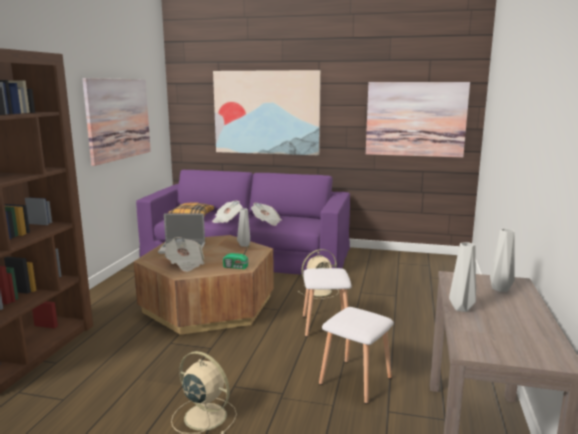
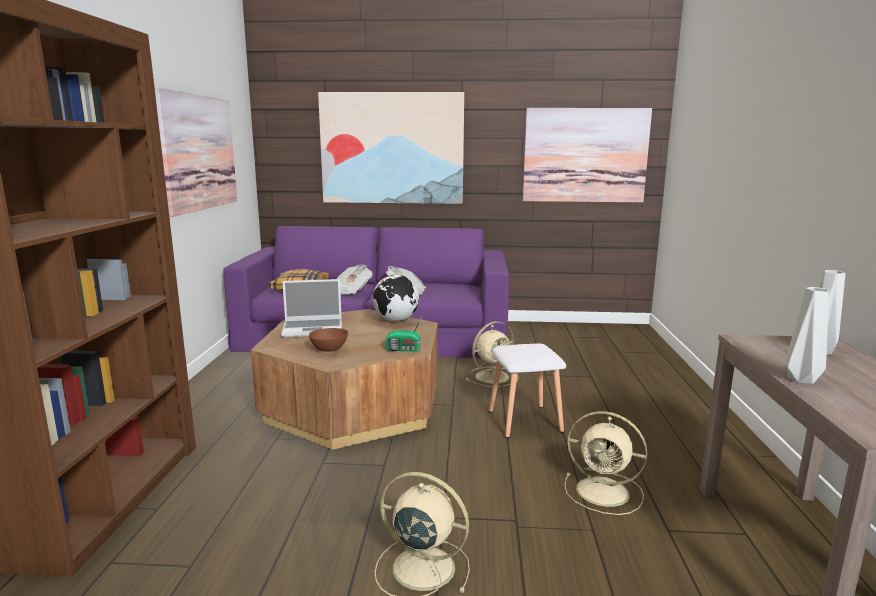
camera: 10 degrees left, 0 degrees up
(185, 264) = (329, 349): newspaper -> brown bowl
(244, 245) = (396, 320): grey vase -> globe
(356, 381) = (605, 492): white stool -> beige fan

